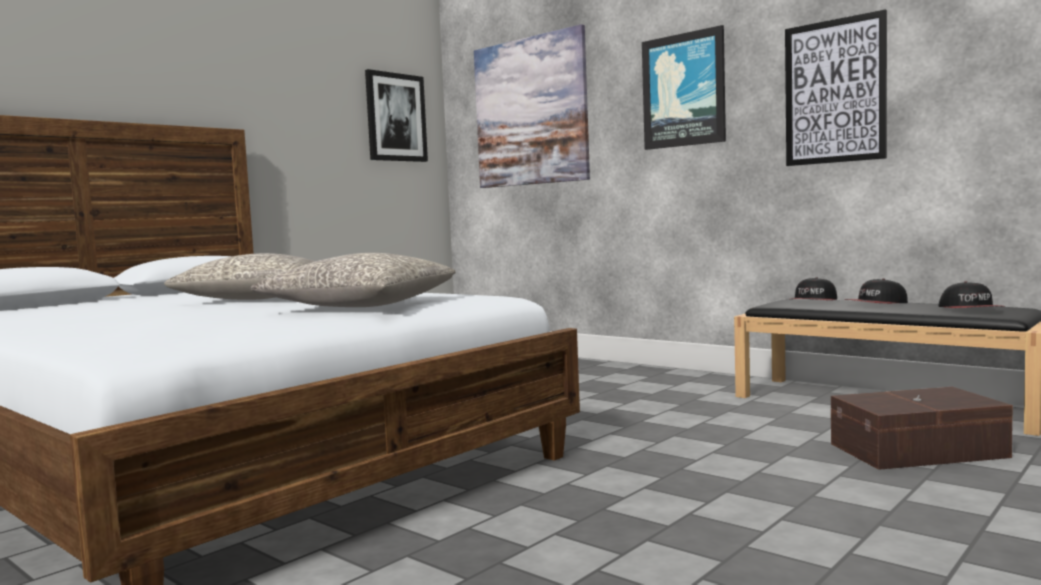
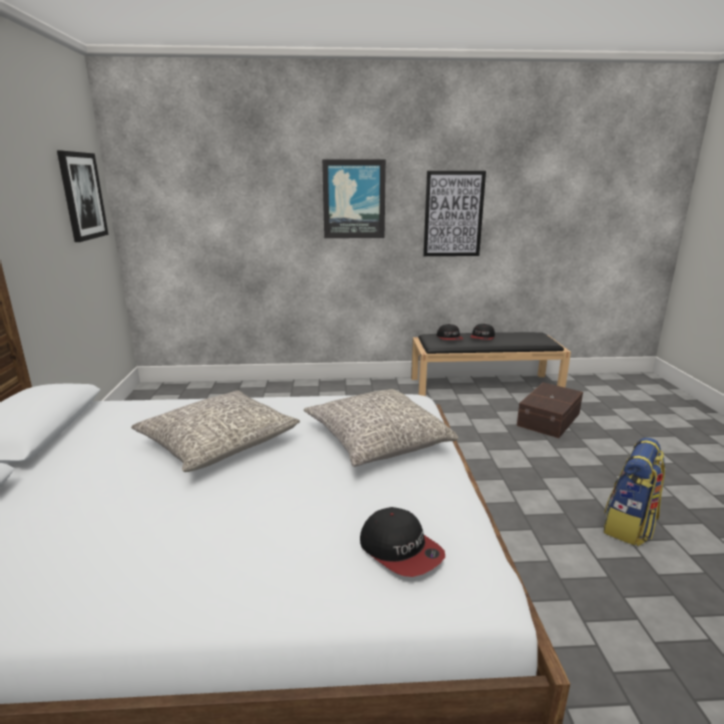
camera: 45 degrees left, 15 degrees up
(530, 112) = (213, 197): picture -> none
(743, 568) = (629, 526): none -> backpack
(970, 309) = (529, 338): cap -> cap (401, 550)

